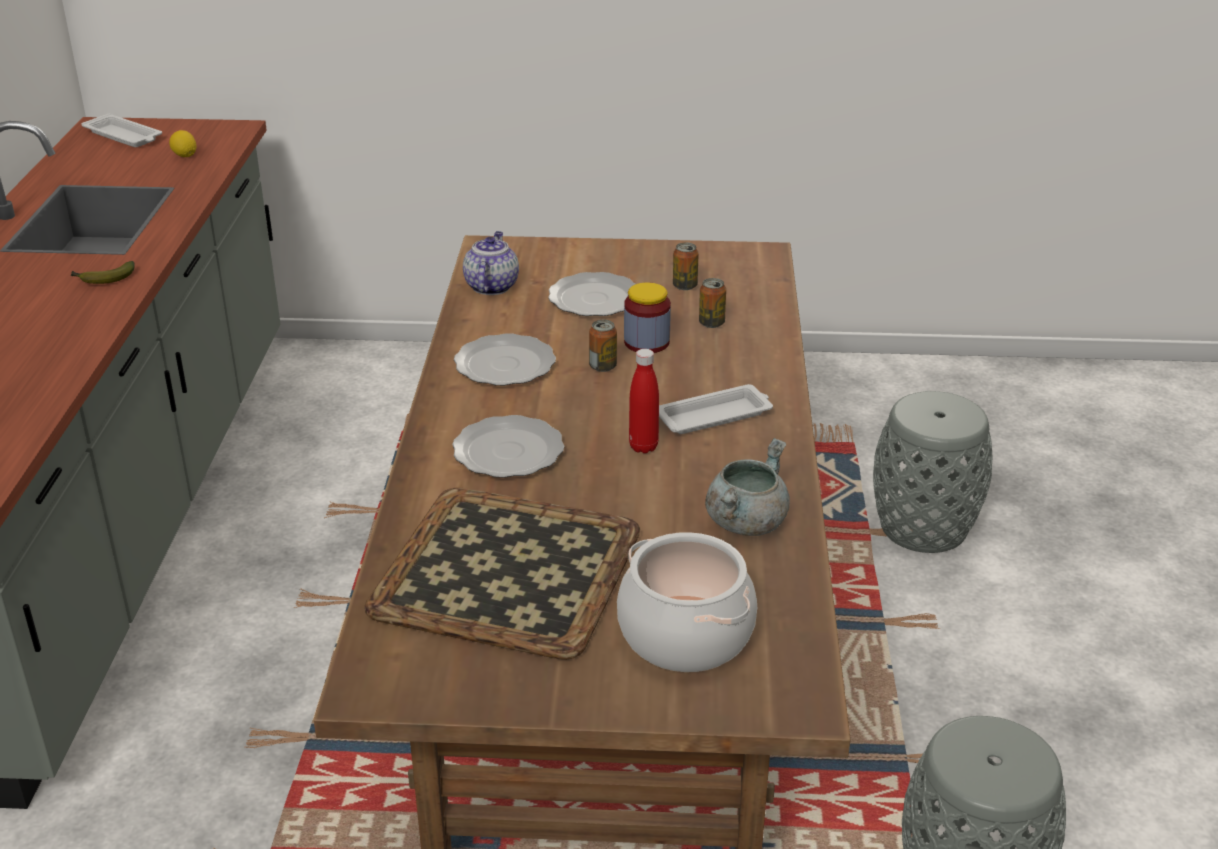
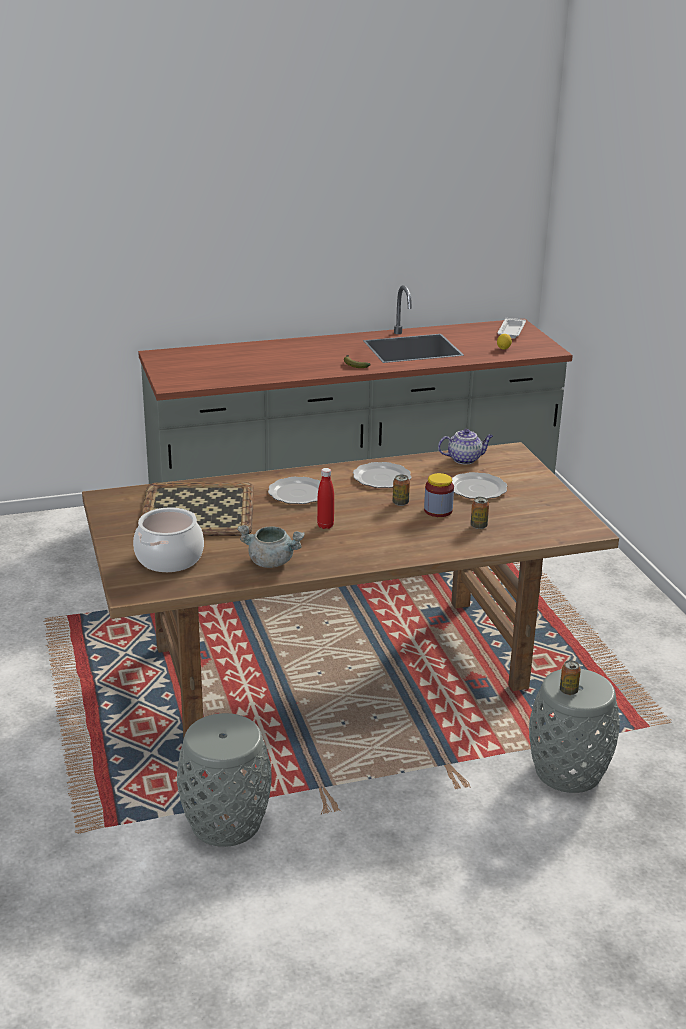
camera: 70 degrees right, 5 degrees down
(685, 286) = (519, 512): can -> can (568, 691)
(715, 416) = (371, 540): white tray -> none

